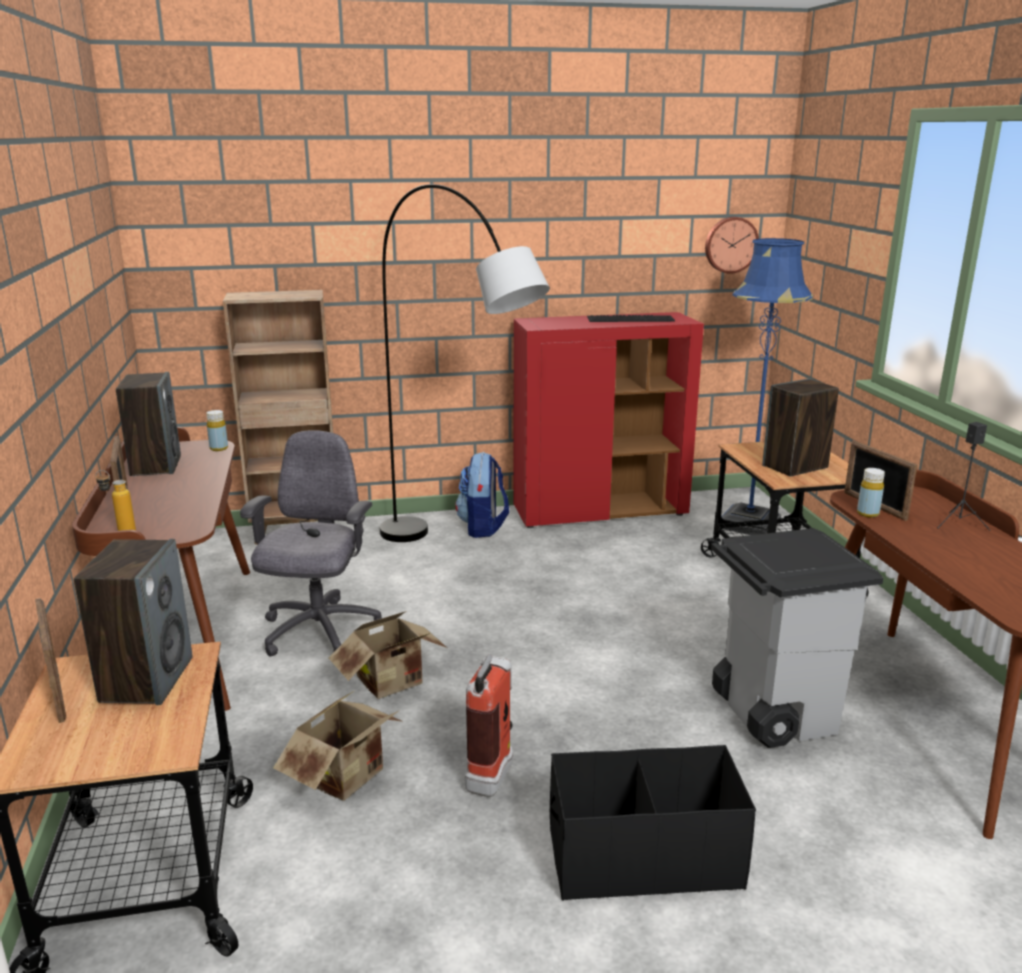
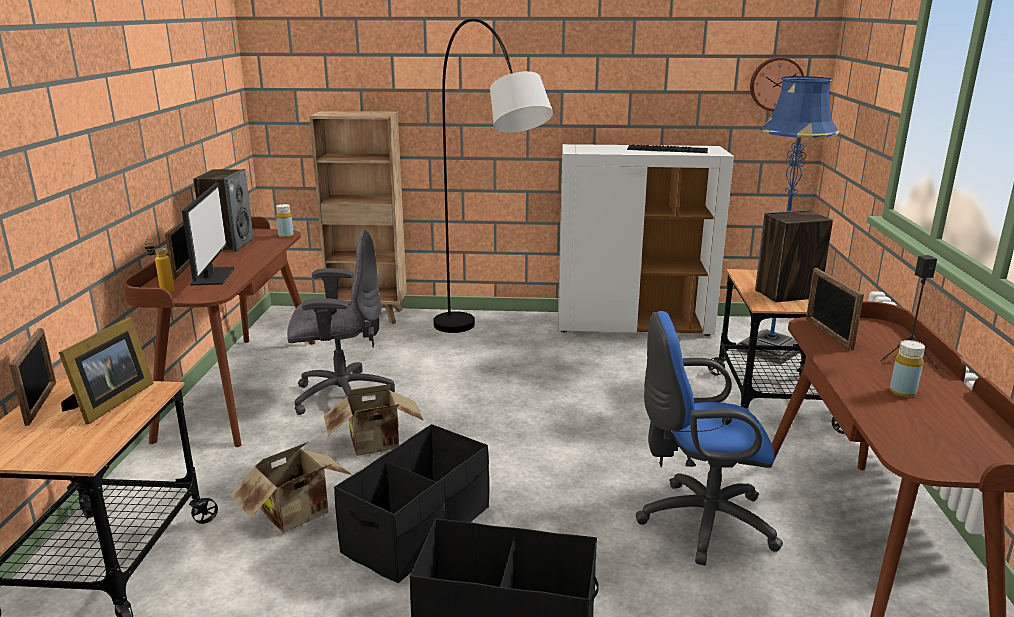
camera: 15 degrees right, 0 degrees up
(146, 679) = (109, 403): speaker -> picture frame
(168, 507) = (212, 276): none -> monitor
(318, 632) = (341, 396): grey office chair -> grey office chair turned 60 degrees clockwise
(483, 527) = (522, 328): backpack -> none
(494, 771) = (418, 530): fire extinguisher -> black storage box
(600, 511) = (634, 325): red cabinet -> white cabinet
(772, 713) = (699, 522): grey trash can -> blue office chair
(868, 513) = (815, 340): yellow bottle -> yellow bottle (902, 392)

